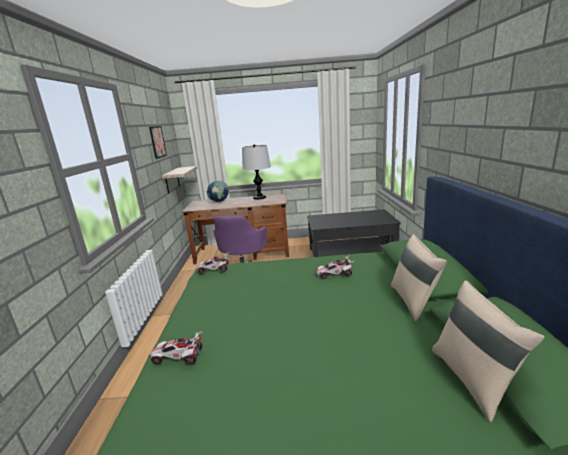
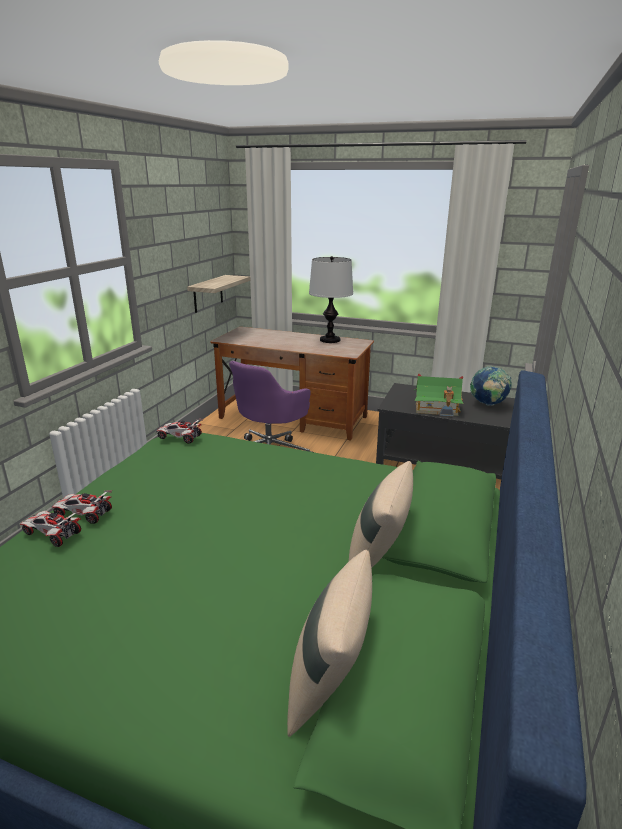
camera: 20 degrees right, 5 degrees up
(157, 142) = (188, 237): picture -> none
(219, 202) = (270, 336): globe -> globe (488, 404)
(334, 274) = (316, 488): toy car -> toy car (83, 514)
(344, 223) = (436, 409): none -> toy house

